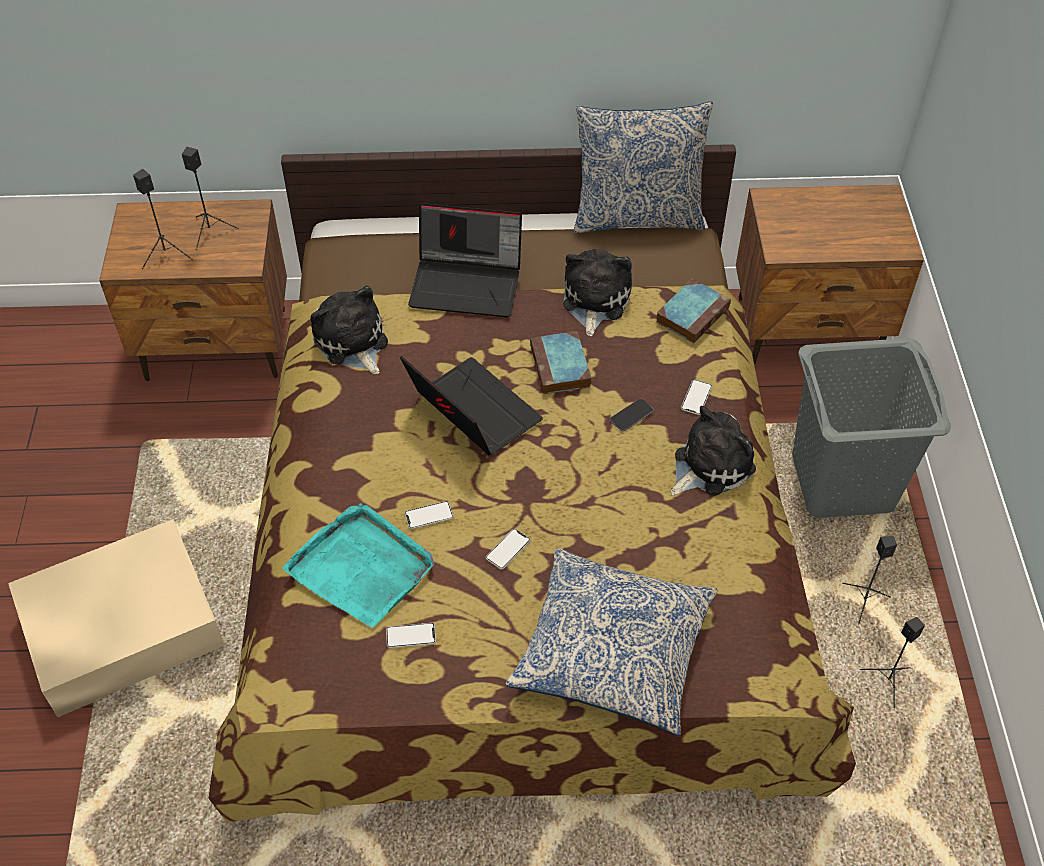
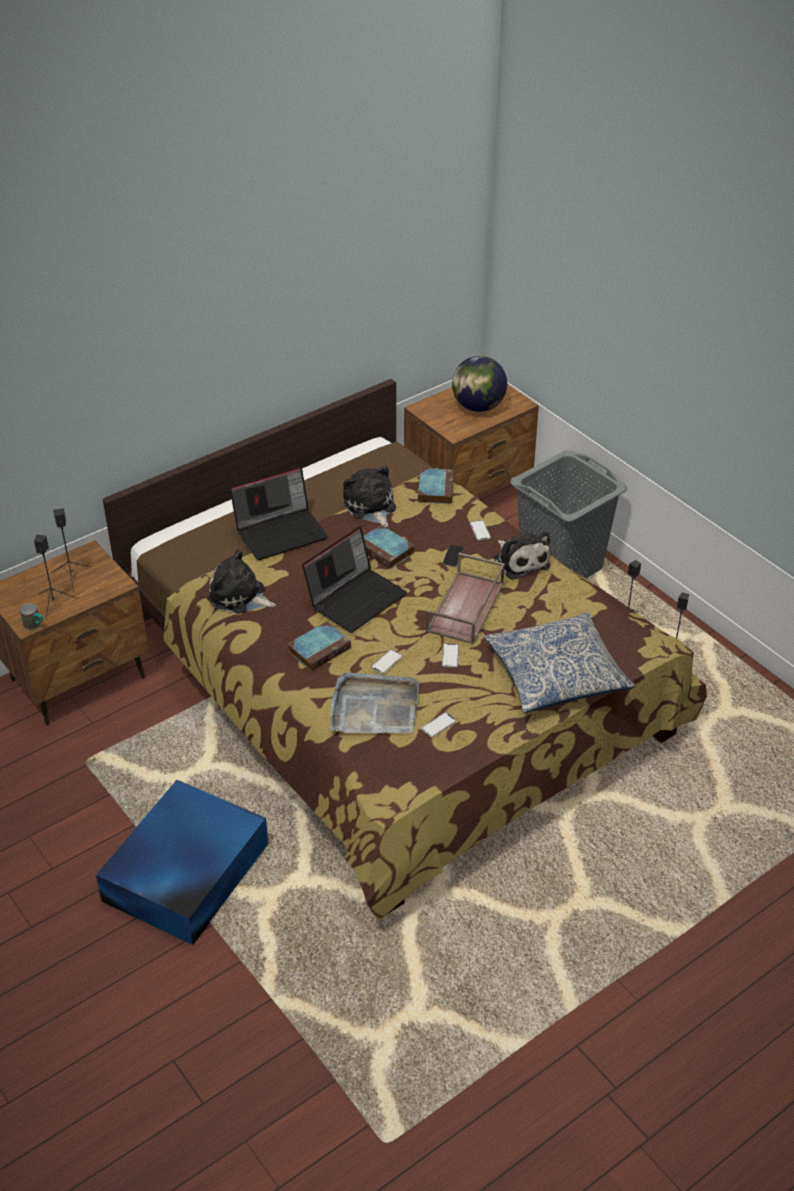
camera: 35 degrees left, 10 degrees down
(120, 628) = (184, 874): beige storage box -> blue storage box
(125, 271) = (35, 626): none -> mug
(362, 567) = (374, 707): turquoise tray -> grey tray
(373, 456) = (320, 649): none -> book
(471, 412) = (356, 598): laptop -> laptop turned 120 degrees clockwise
(584, 495) = (466, 608): none -> brown tray
(637, 216) = (346, 452): pillow -> none
(709, 465) = (520, 561): plush toy -> plush toy turned 135 degrees clockwise
(841, 227) = (478, 406): none -> globe

